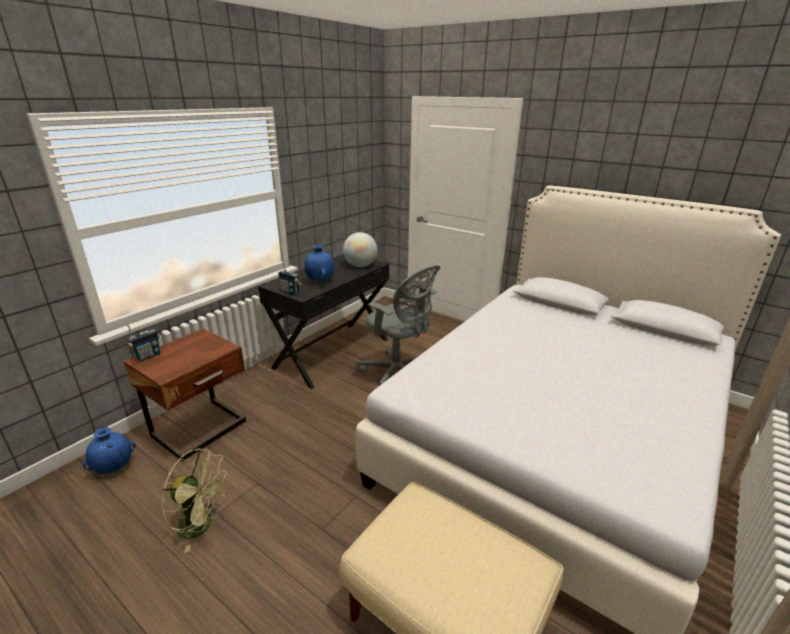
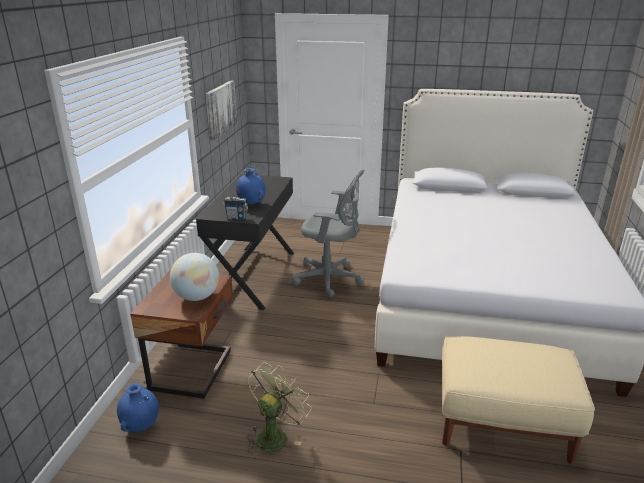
camera: 25 degrees left, 0 degrees up
(148, 356) = (150, 303): radio -> none
(202, 525) = (275, 435): green fan -> green fan turned 45 degrees counterclockwise
(334, 186) = (220, 109): none -> picture
(360, 266) = (270, 184): globe -> globe (197, 297)

